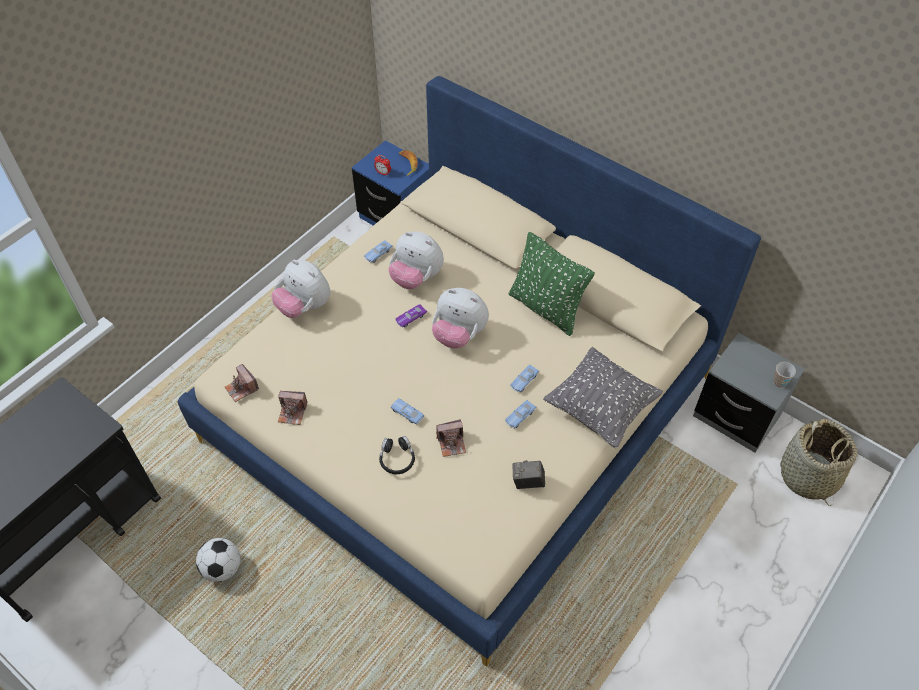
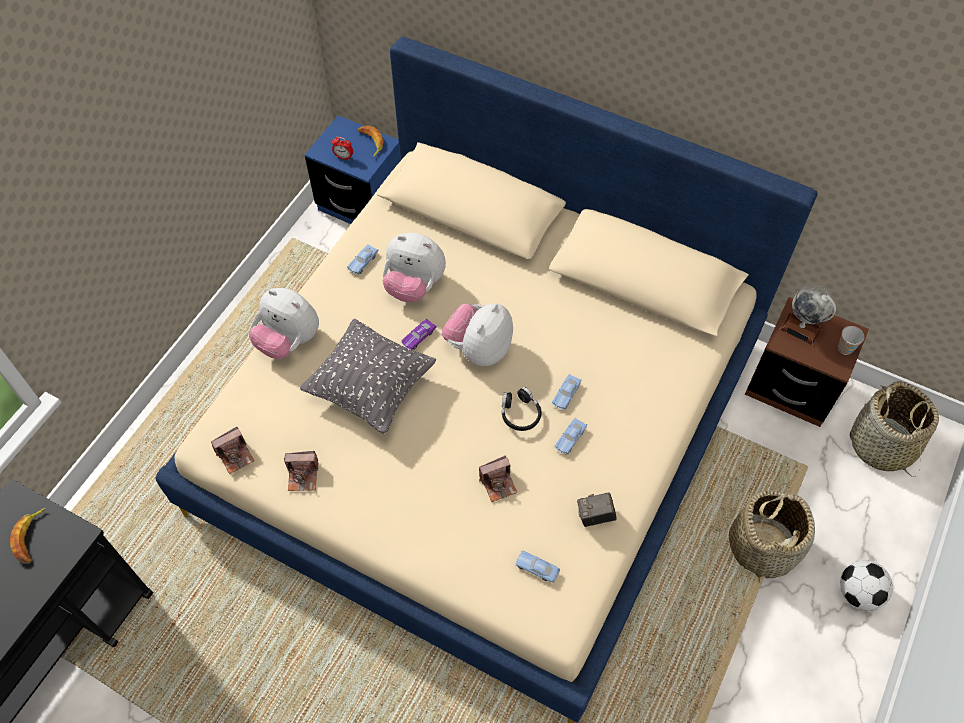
camera: 10 degrees left, 5 degrees up
(66, 423) = (31, 538): none -> banana
(222, 568) = (245, 665): football -> football (858, 593)
(242, 388) = (235, 455): camera -> camera turned 75 degrees counterclockwise
(397, 459) = (438, 513): black headphones -> black headphones (520, 413)
(407, 413) = (438, 455): blue toy car -> blue toy car (536, 568)
(459, 334) = (479, 349): plush toy -> plush toy turned 105 degrees clockwise
(546, 308) = (572, 302): green pillow -> none
(600, 409) = (659, 415): grey pillow -> grey pillow (371, 388)
(683, 544) = (762, 546): none -> basket
(736, 416) = (791, 387): grey nightstand -> brown nightstand
(743, 360) = (801, 328): none -> globe

